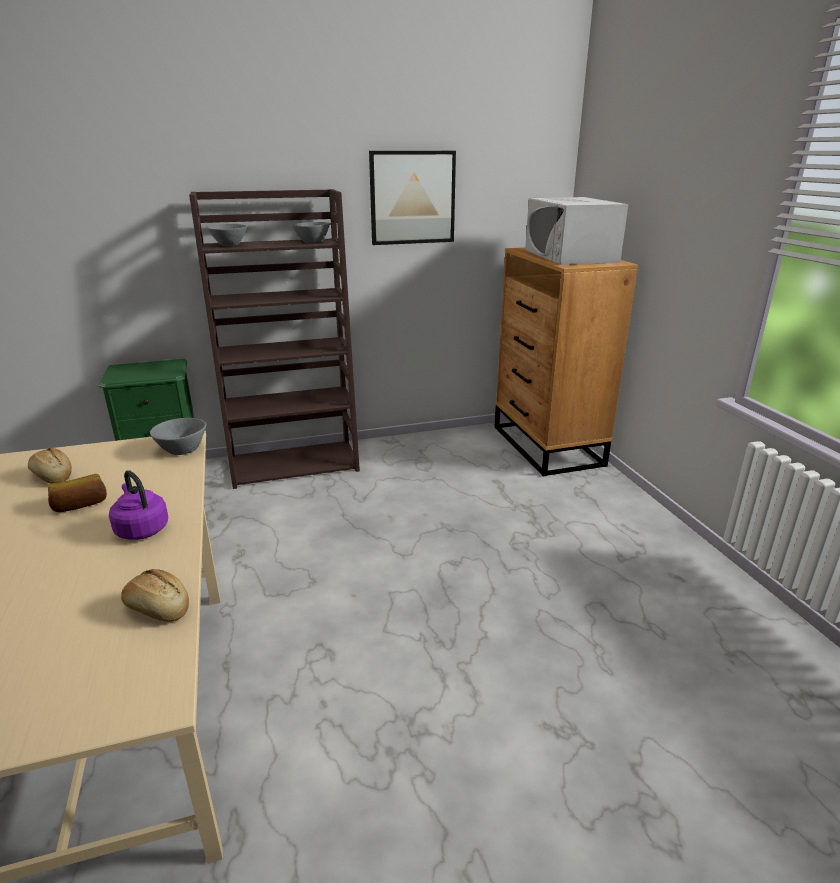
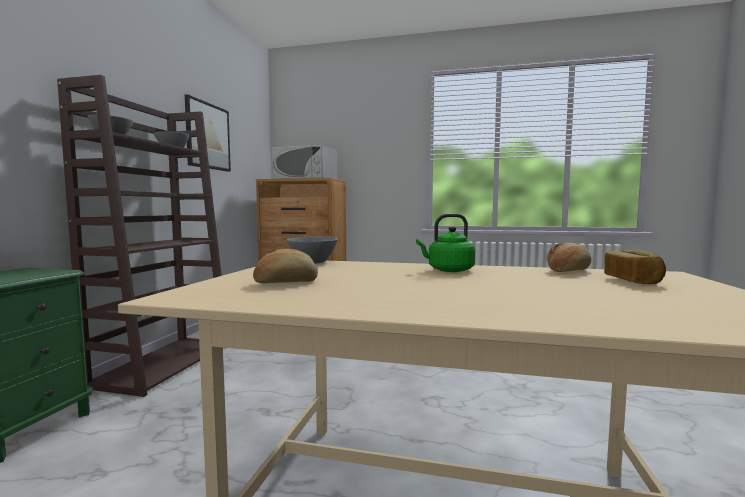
camera: 60 degrees left, 20 degrees down
(80, 505) = (377, 278): bread -> bread (633, 281)
(141, 529) = (448, 270): purple kettle -> green kettle

